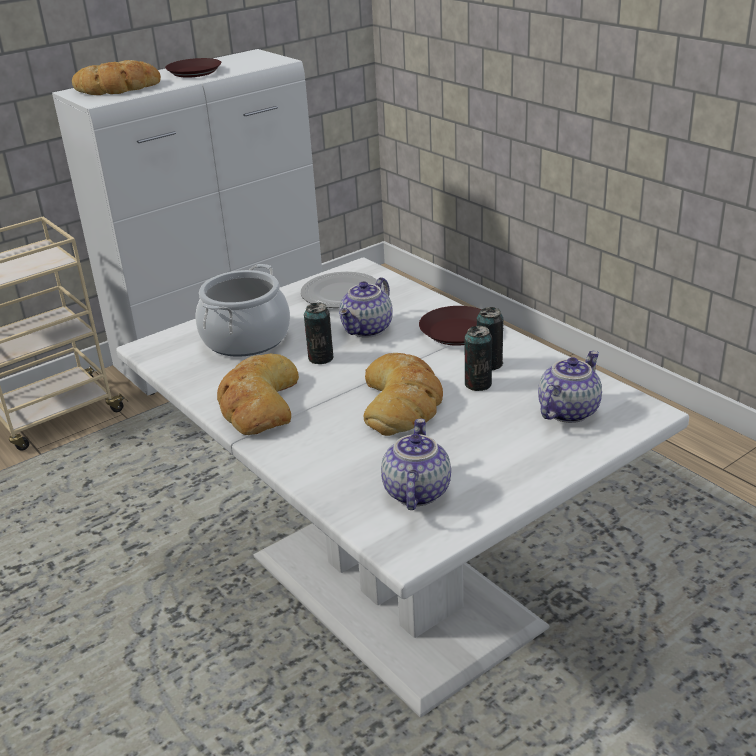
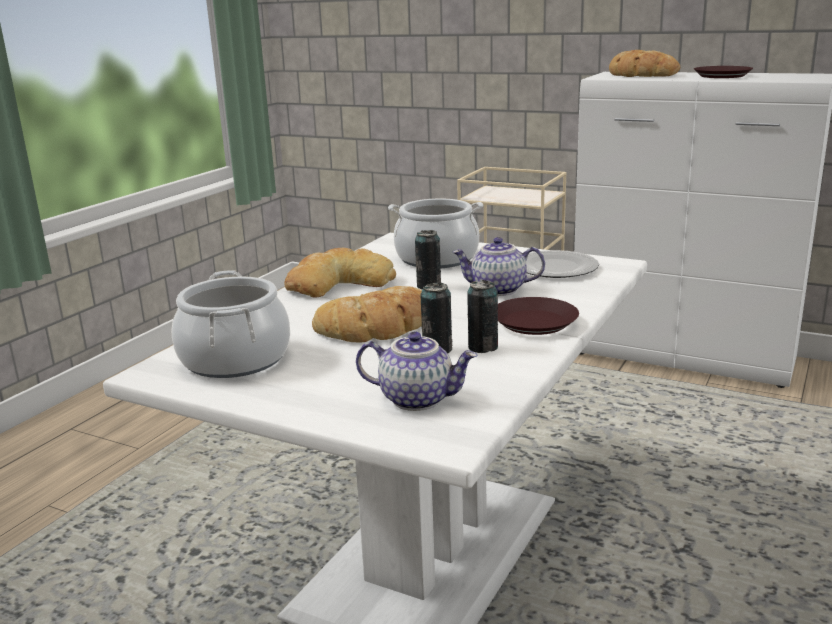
camera: 65 degrees right, 10 degrees down
(415, 492) = (234, 359): teapot -> cooking pot

